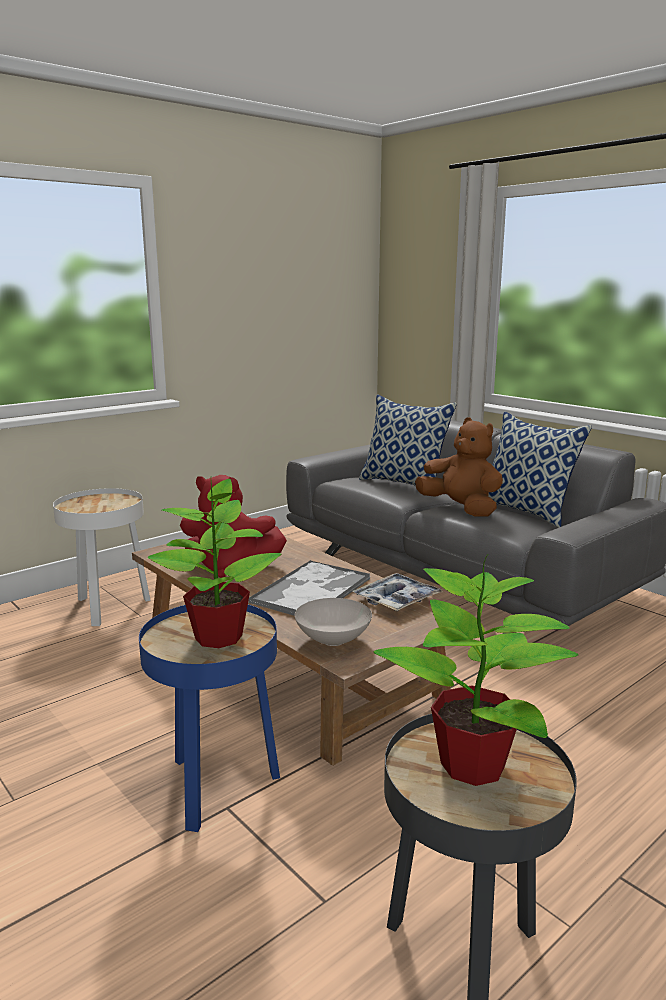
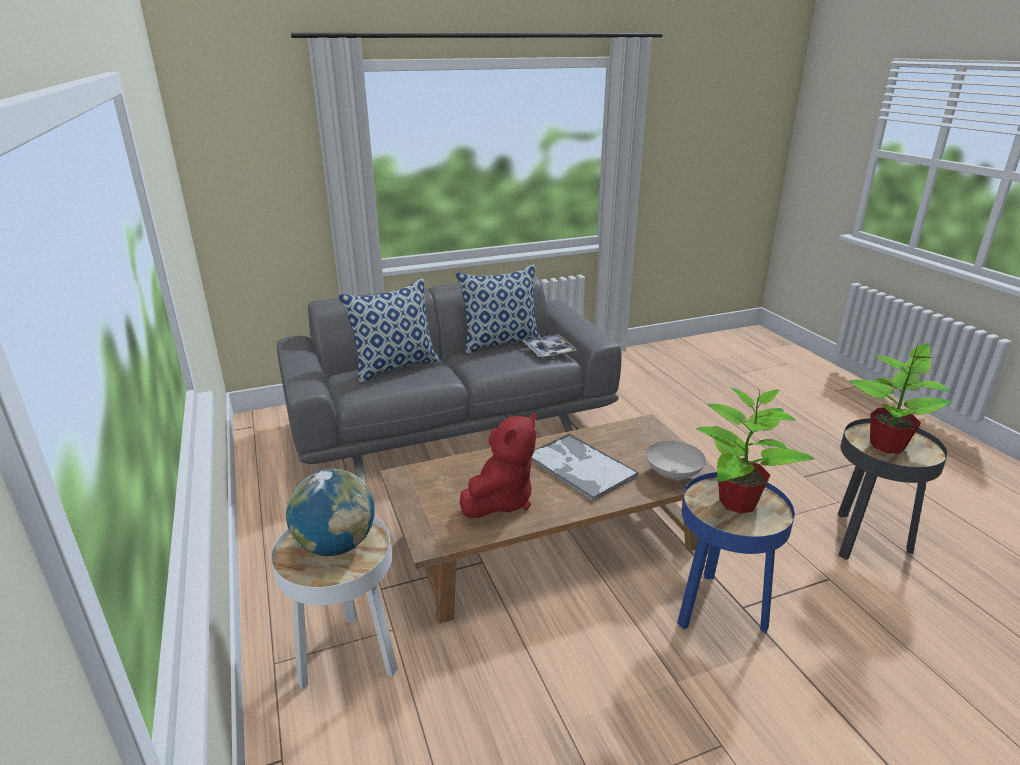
camera: 70 degrees left, 10 degrees up
(104, 504) = (336, 545): none -> globe
(396, 600) = (613, 435): tray -> tray (549, 351)
(461, 509) = (489, 362): brown plush toy -> none

